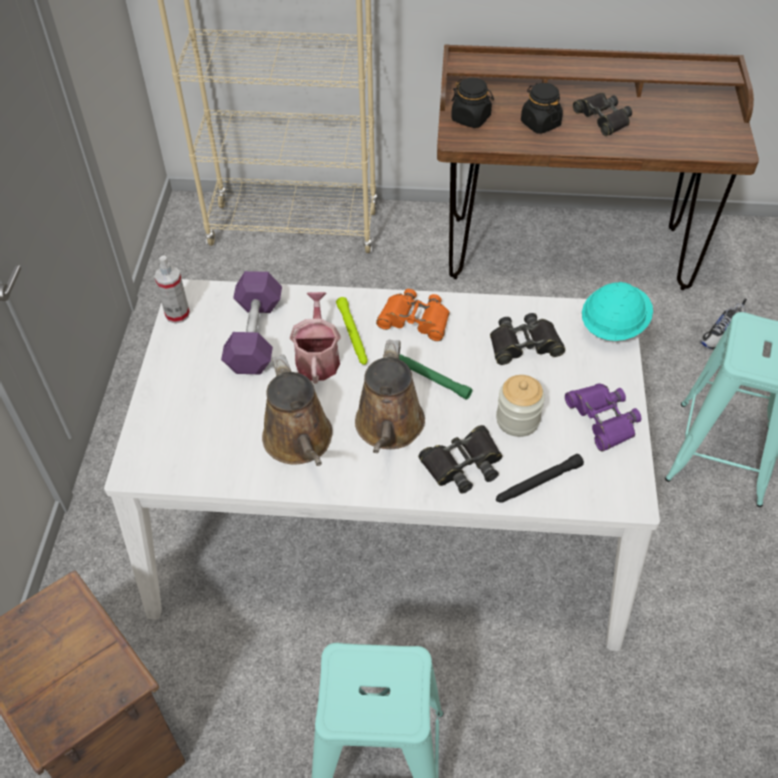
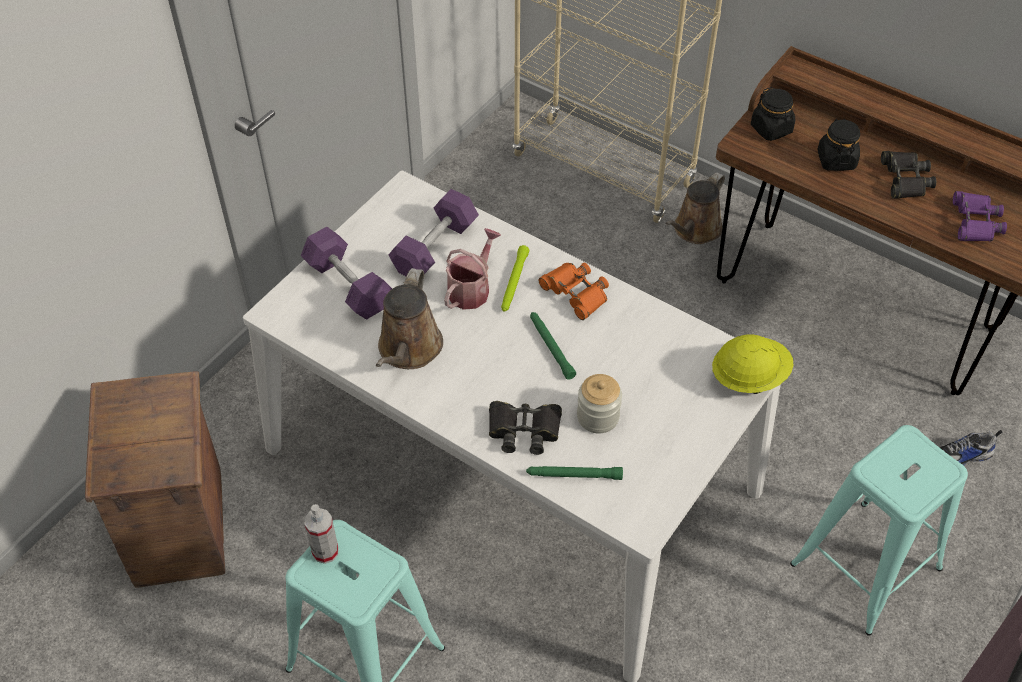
camera: 30 degrees right, 0 degrees up
(177, 314) = (387, 203): spray bottle -> spray bottle (325, 551)
(194, 408) = (348, 285): none -> purple dumbbell
(389, 428) = (486, 372): brown watering can -> brown watering can (695, 230)
(524, 344) = (654, 357): black binoculars -> none
(538, 483) = (574, 475): black flashlight -> green flashlight
(602, 419) = (672, 451): purple binoculars -> purple binoculars (975, 222)
(613, 326) = (749, 377): turquoise hard hat -> yellow hard hat

